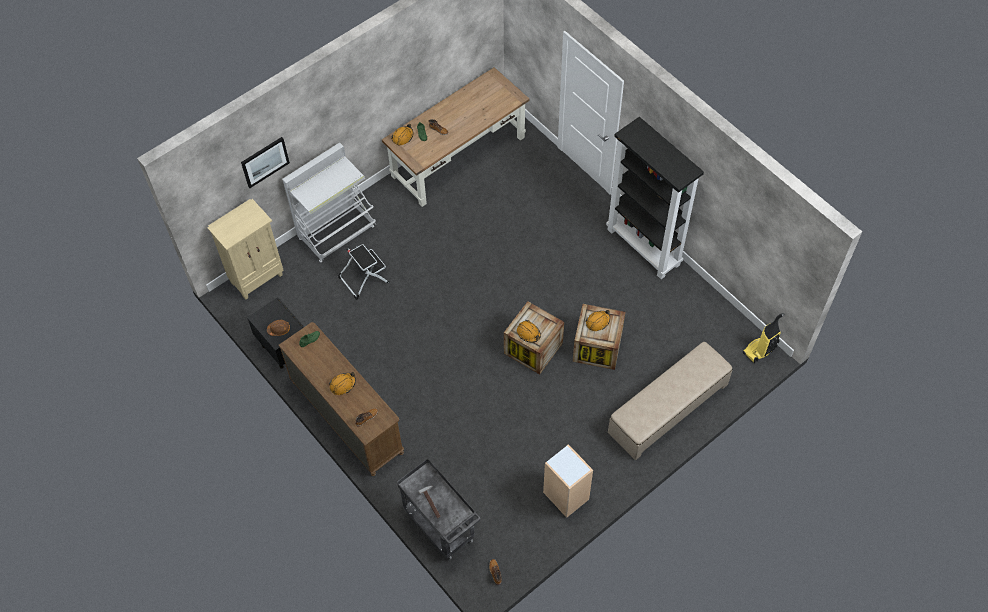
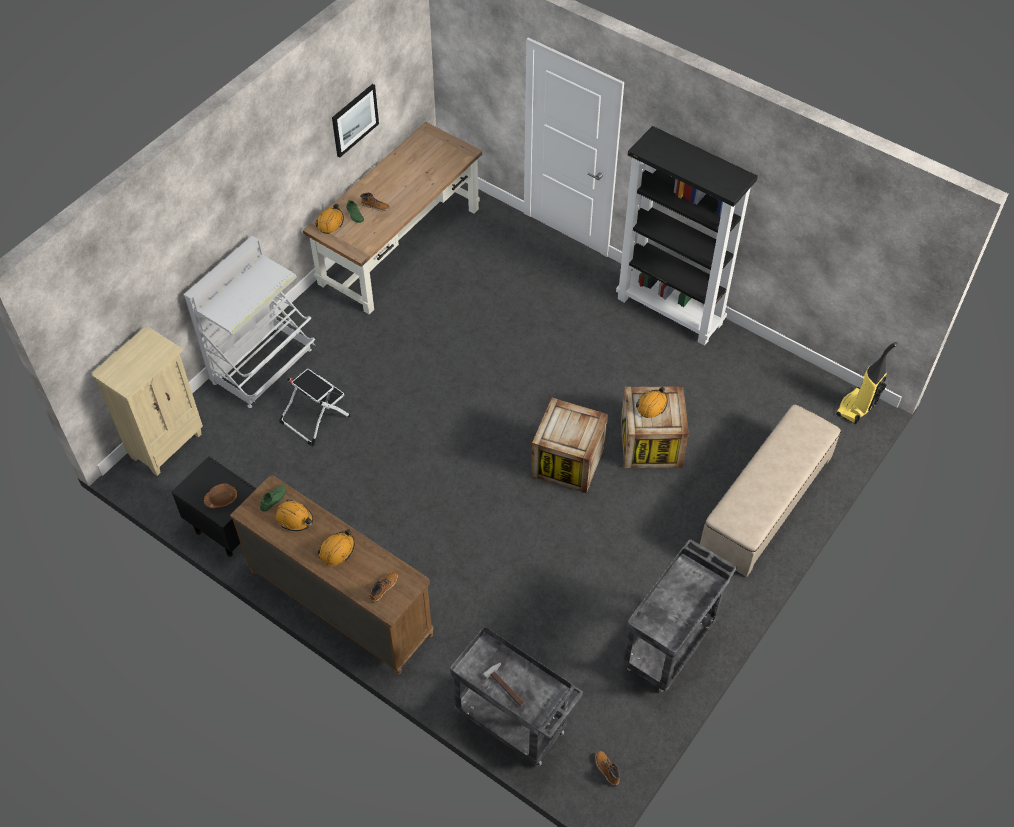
camera: 15 degrees left, 5 degrees down
(265, 161) = (158, 269): picture -> picture (354, 120)
(528, 333) = (565, 437): orange hard hat -> orange hard hat (295, 518)
(566, 496) = (671, 644): bookcase -> grey cart

